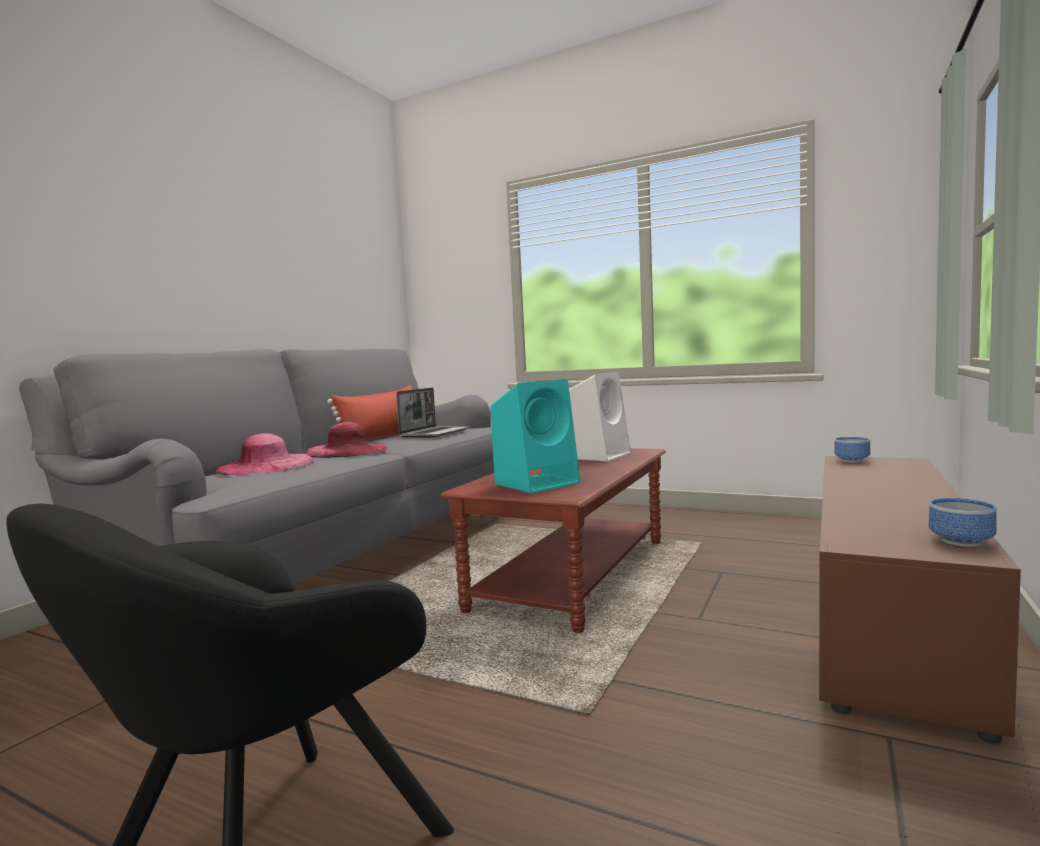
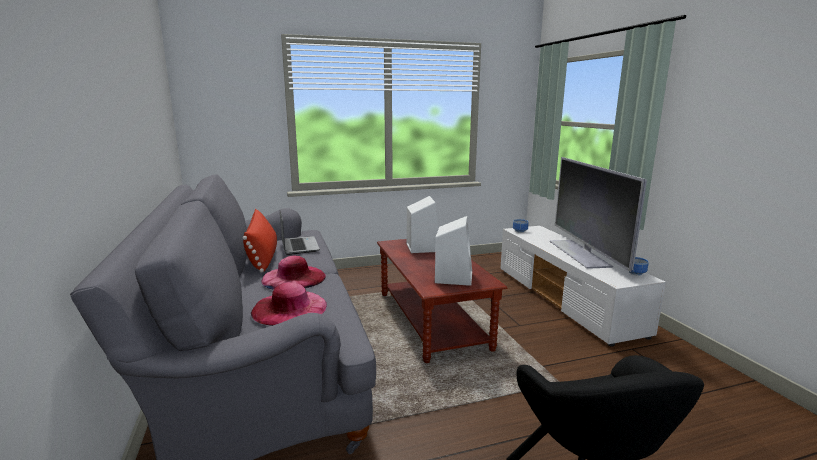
camera: 45 degrees left, 10 degrees up
(538, 483) = (453, 277): turquoise speaker -> white speaker
(888, 613) = (566, 300): brown tv stand -> white tv stand
(900, 498) = (580, 253): none -> television

